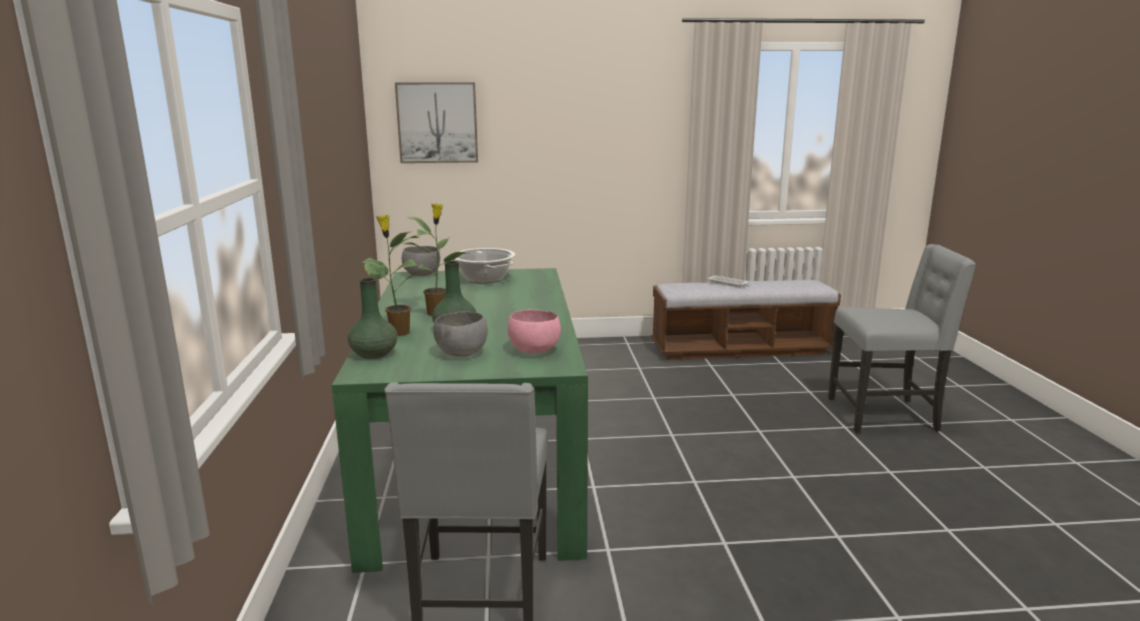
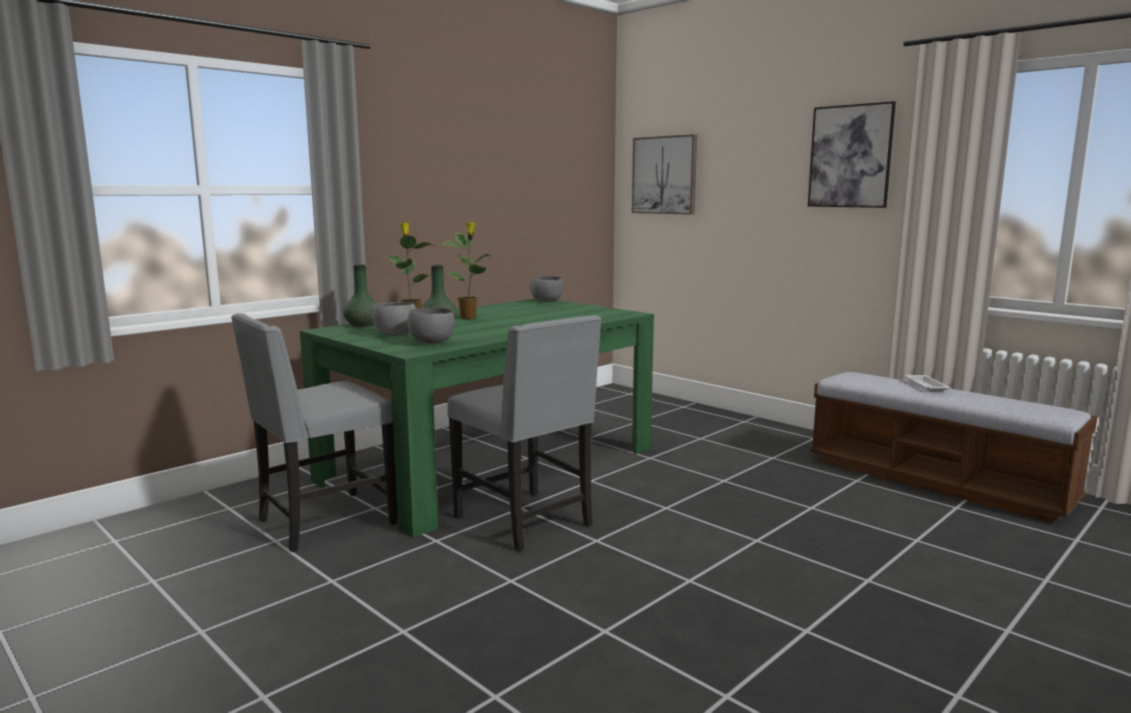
camera: 50 degrees right, 5 degrees down
(485, 279) = (574, 310): cooking pot -> none
(533, 351) = (432, 343): pink bowl -> grey bowl
(632, 108) = (850, 156): none -> picture
(884, 415) = (958, 596): grey chair -> grey chair (526, 521)

